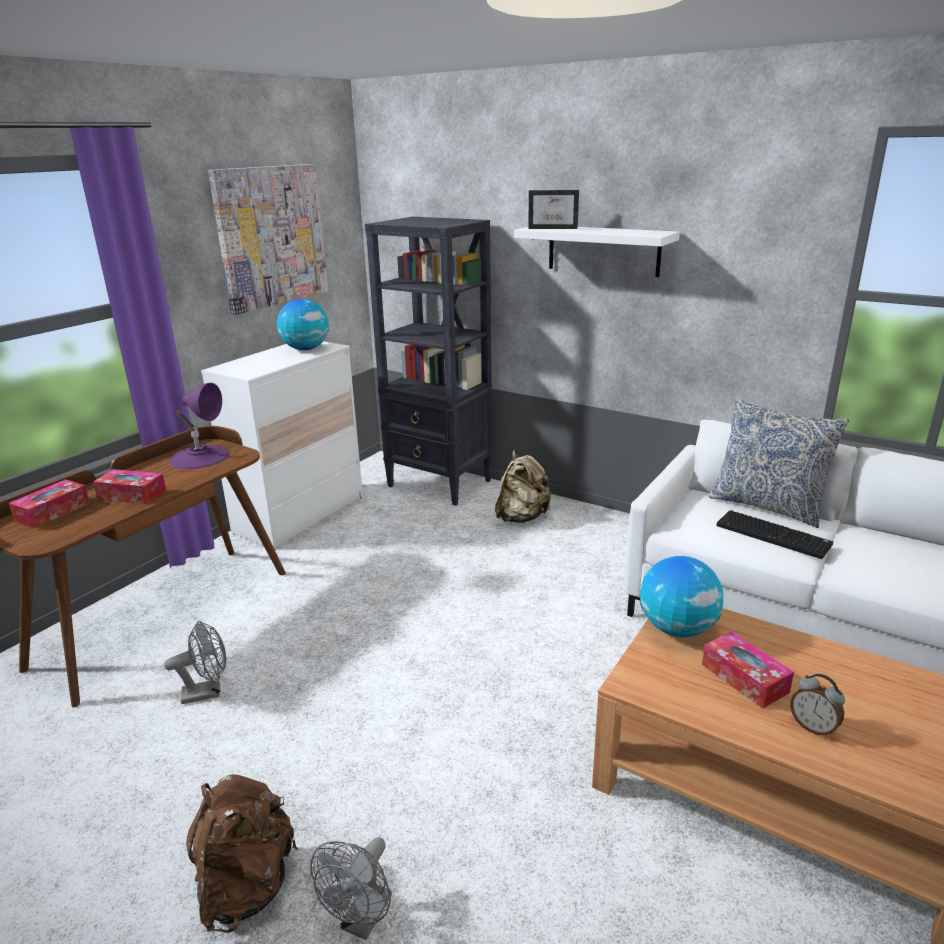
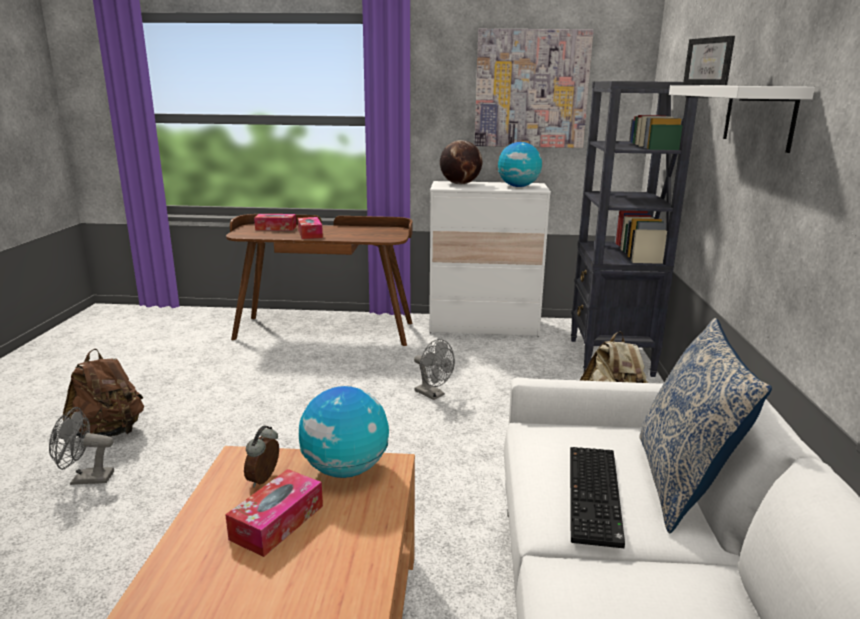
camera: 60 degrees right, 5 degrees down
(199, 457) = (377, 232): purple table lamp -> none
(208, 692) = (263, 366): grey fan -> grey fan (433, 394)
(246, 364) = (460, 184): none -> globe
(813, 727) = (206, 579): alarm clock -> alarm clock (265, 480)

